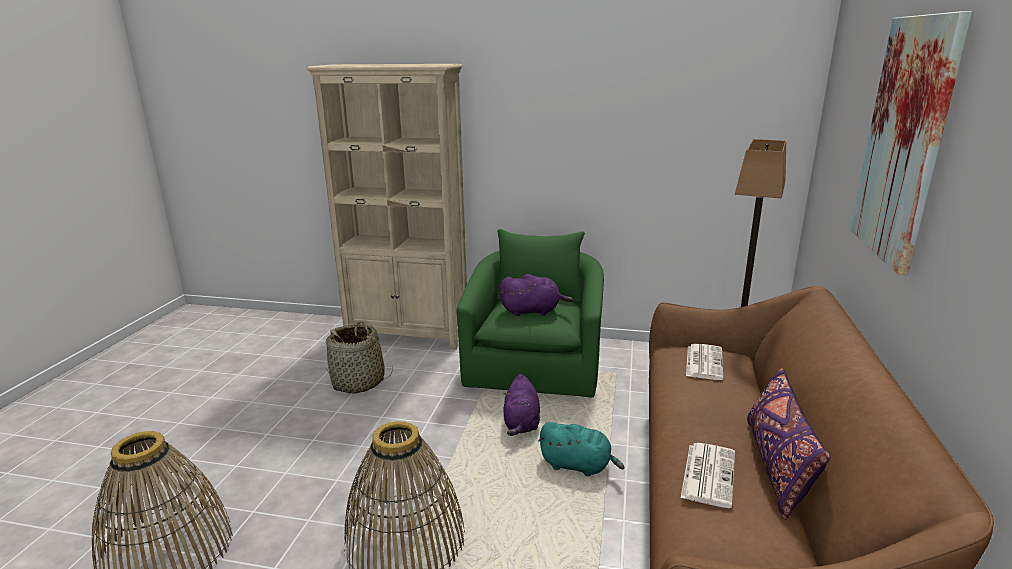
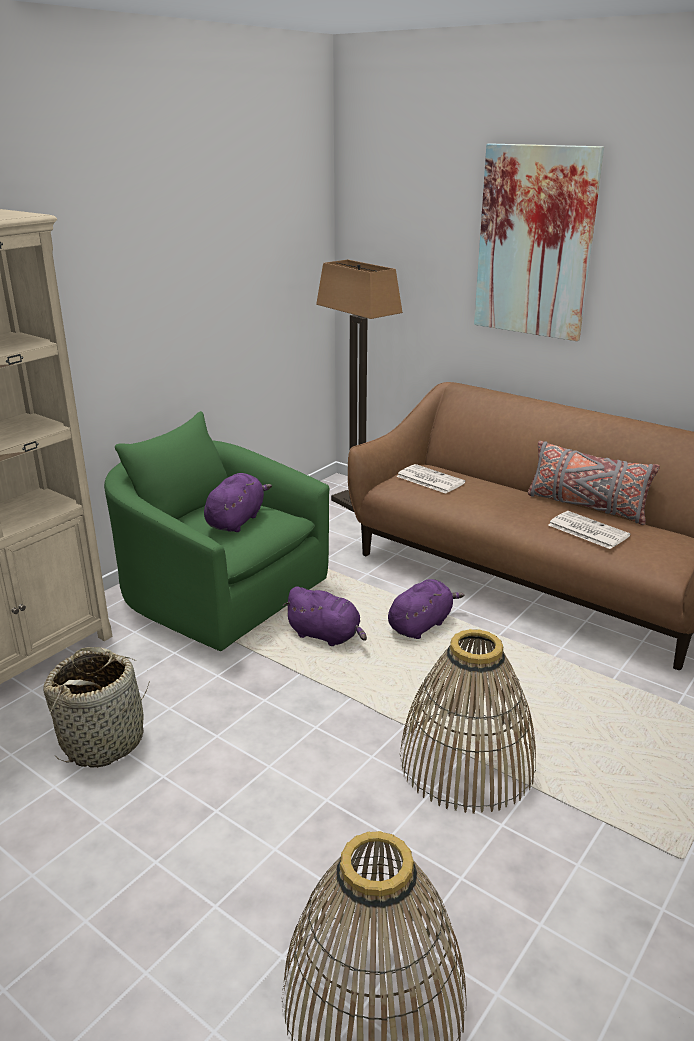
camera: 65 degrees left, 5 degrees up
(578, 466) = (421, 625): turquoise plush toy -> purple plush toy
(777, 466) = (586, 506): purple pillow -> grey pillow

